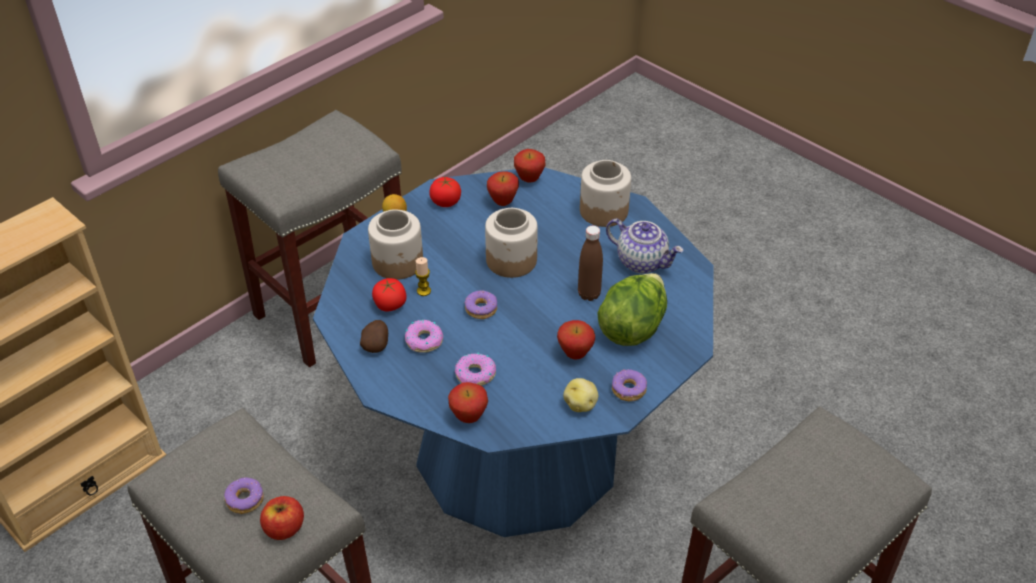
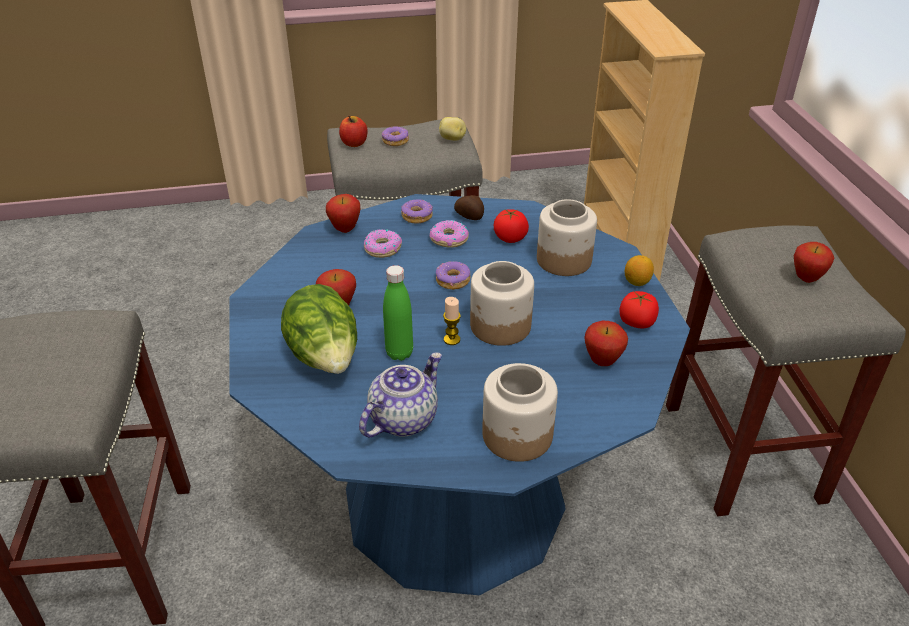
camera: 125 degrees right, 5 degrees down
(424, 291) = (510, 260): candle -> candle (452, 339)
(529, 180) = (630, 402): apple -> apple (806, 279)
(580, 404) = (285, 285): potato -> potato (452, 139)
(589, 294) = (399, 353): brown bottle -> green bottle
(628, 390) = (264, 317): donut -> donut (417, 216)
(642, 261) = (403, 418): teapot -> teapot turned 150 degrees clockwise

